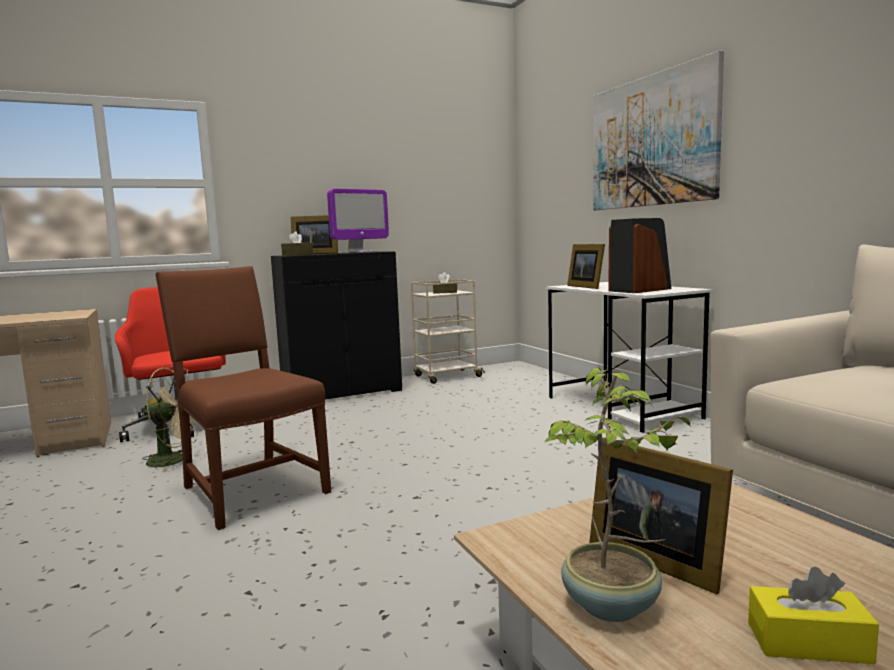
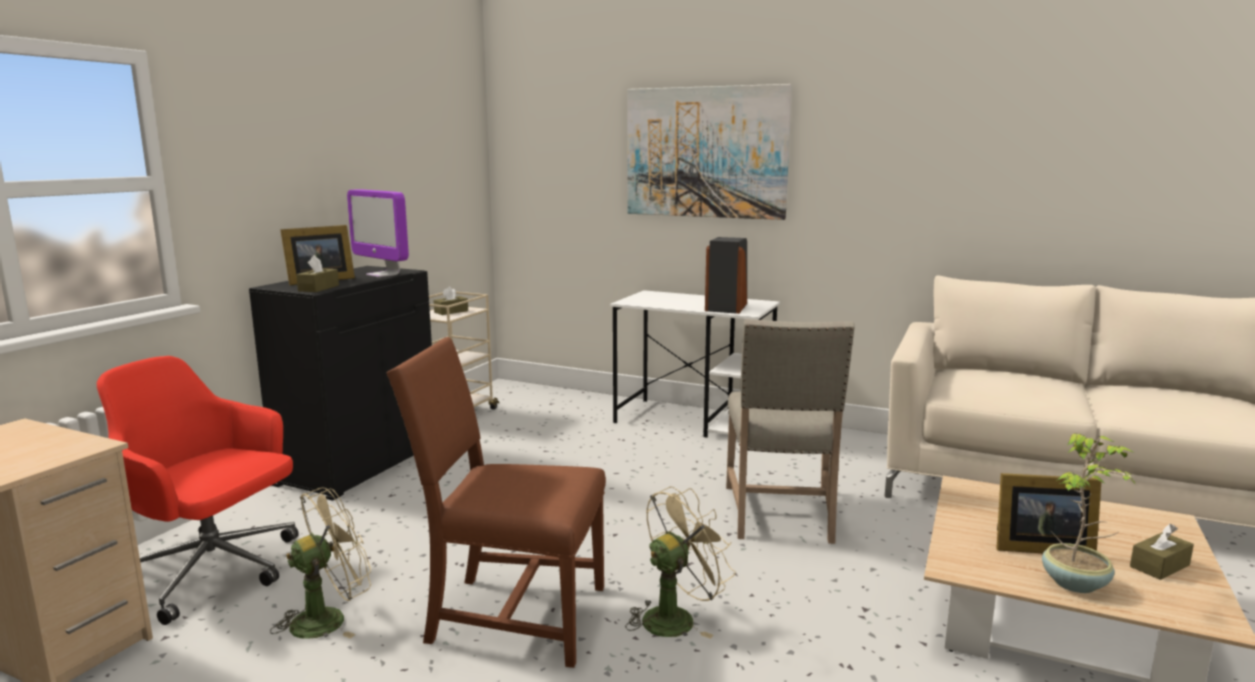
camera: 40 degrees left, 5 degrees up
(335, 527) = (676, 617): none -> beige fan
(360, 252) = (383, 275): monitor -> monitor turned 120 degrees clockwise
(563, 488) = (781, 515): none -> beige chair
(586, 287) = (658, 303): picture frame -> none
(808, 643) = (1159, 566): yellow tissue box -> brown tissue box

